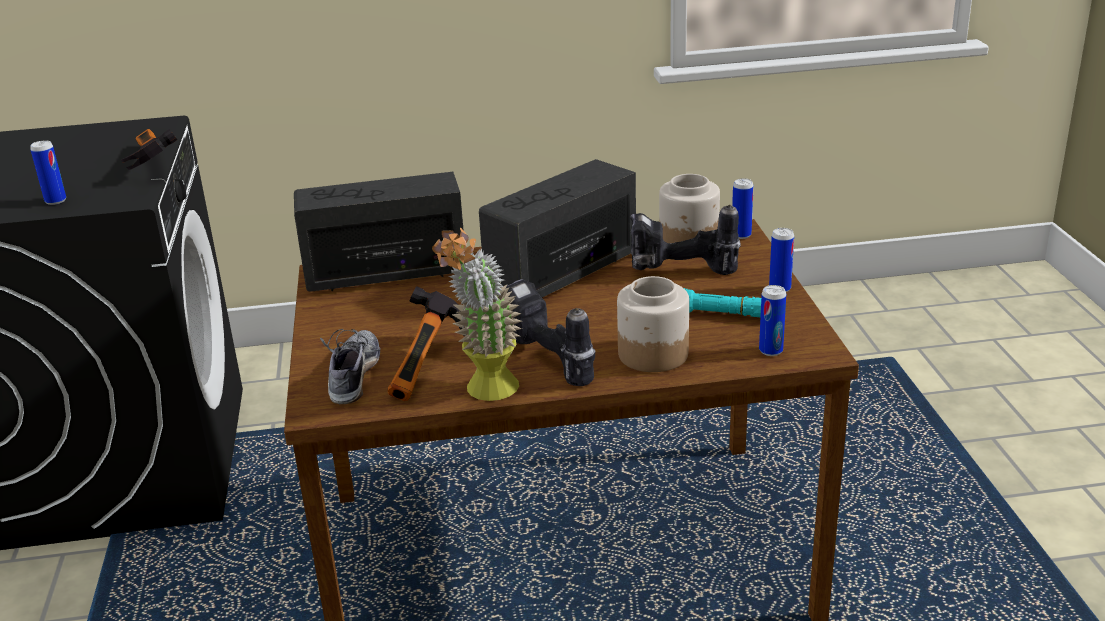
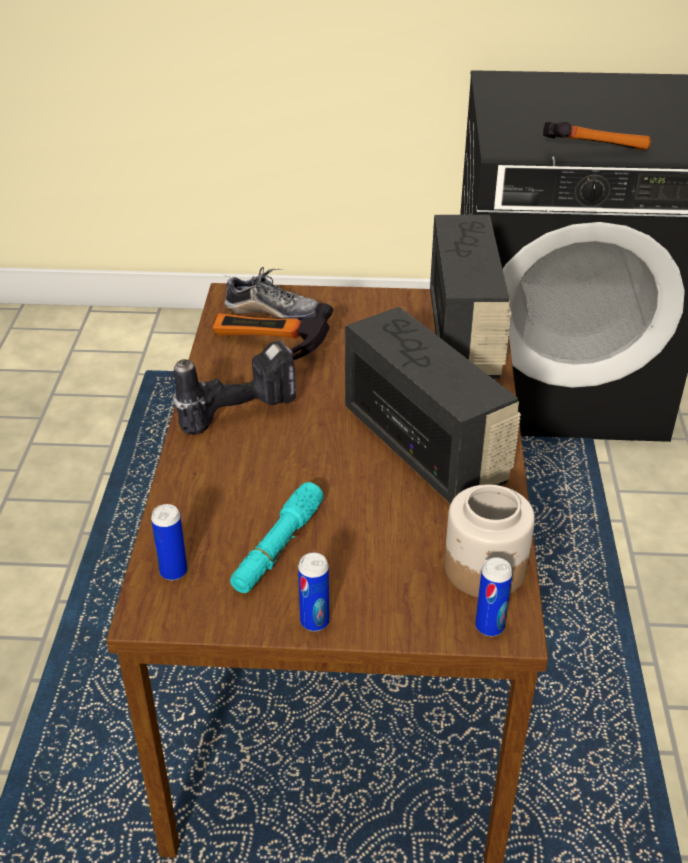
camera: 100 degrees right, 10 degrees up
(55, 201) = (513, 123): can -> none
(486, 394) = (203, 374): potted plant -> none
(652, 354) = (216, 482): jar -> none
(680, 273) = (391, 540): power drill -> none

